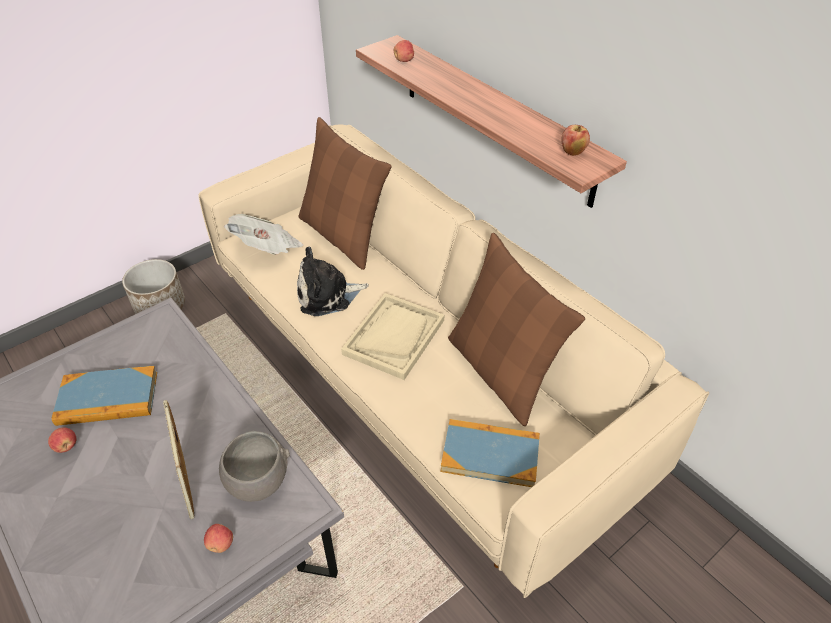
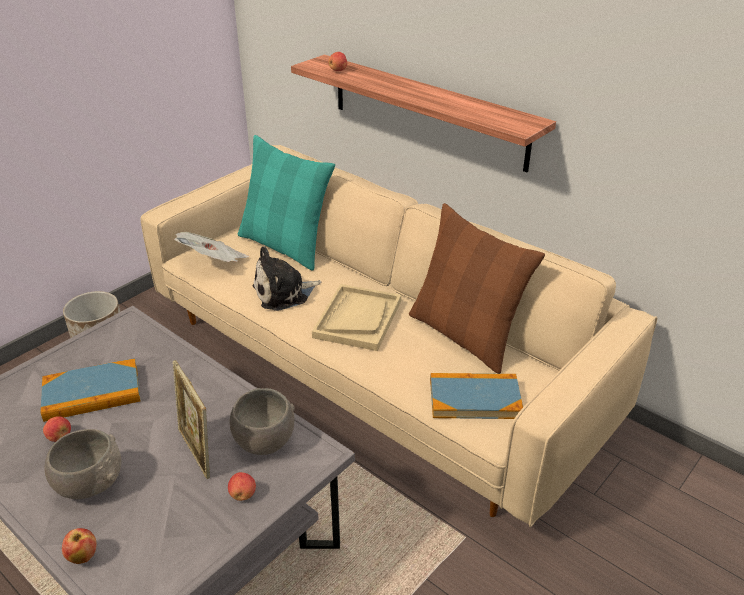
camera: 10 degrees left, 10 degrees down
(81, 504) = (90, 482): none -> grey bowl
(343, 236) = (285, 246): brown pillow -> turquoise pillow
(572, 152) = (509, 119): apple -> apple (83, 556)

